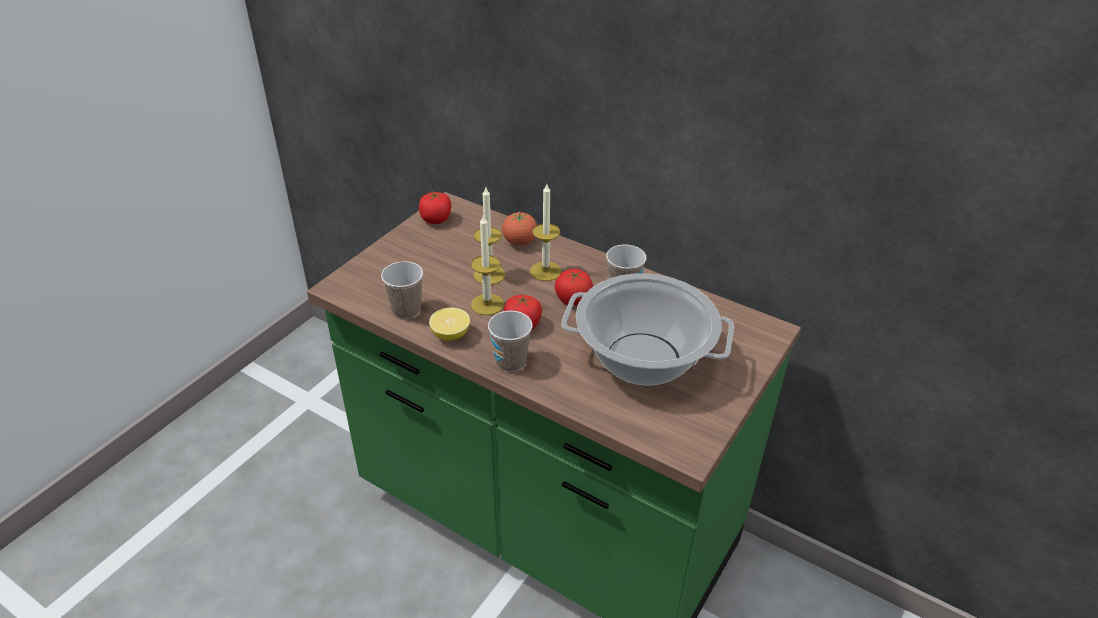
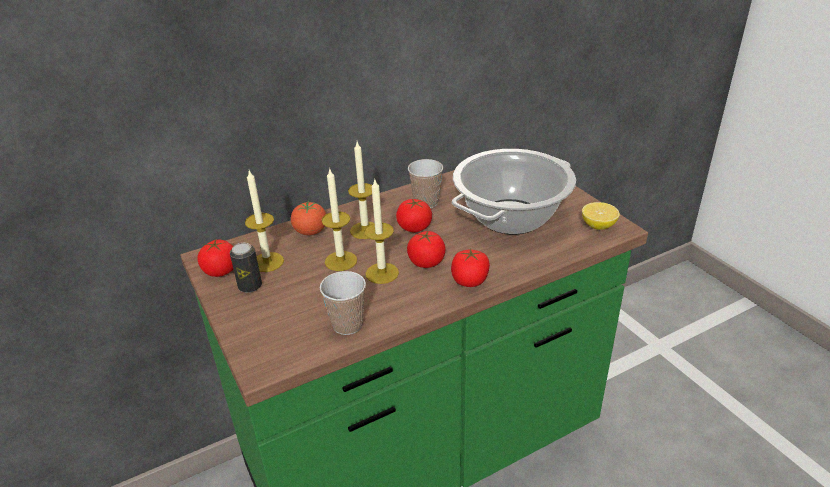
camera: 60 degrees left, 5 degrees down
(425, 242) = (250, 286): none -> can
(450, 335) = (407, 306): lemon -> lemon (598, 226)
(461, 237) = (267, 262): none -> candle
(511, 362) = (469, 281): cup -> tomato

